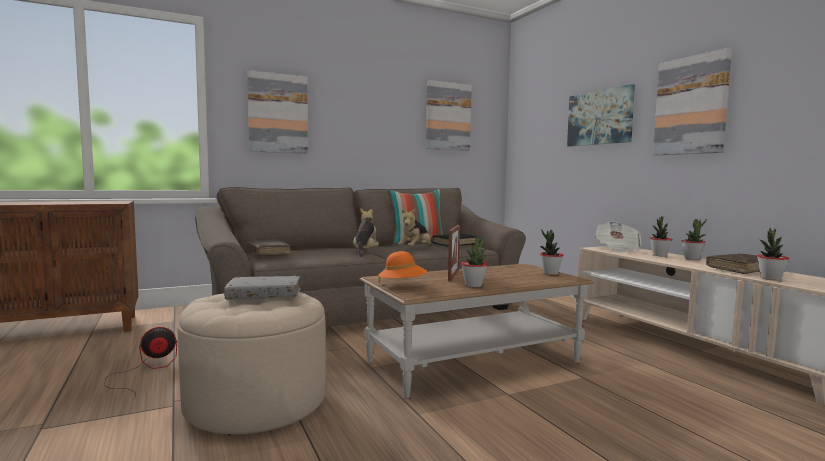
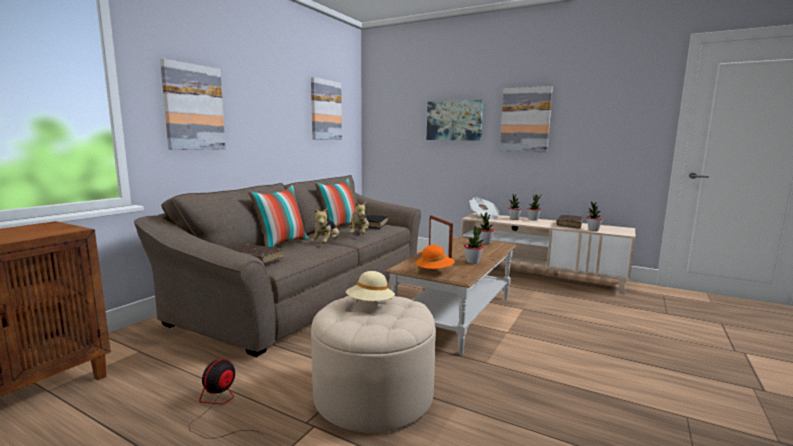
camera: 35 degrees left, 5 degrees up
(264, 296) = (370, 304): grey book -> beige hat
(326, 247) = (281, 243): none -> pillow
(365, 252) = (326, 243): plush toy -> plush toy turned 135 degrees counterclockwise

